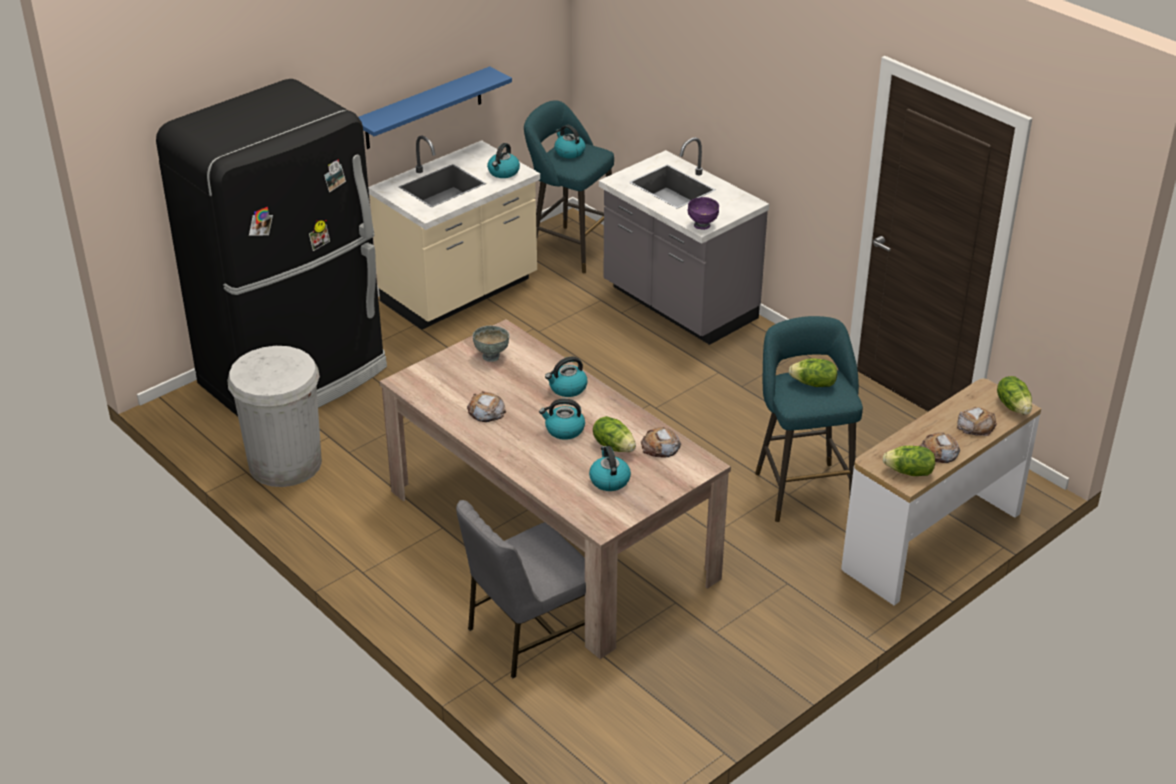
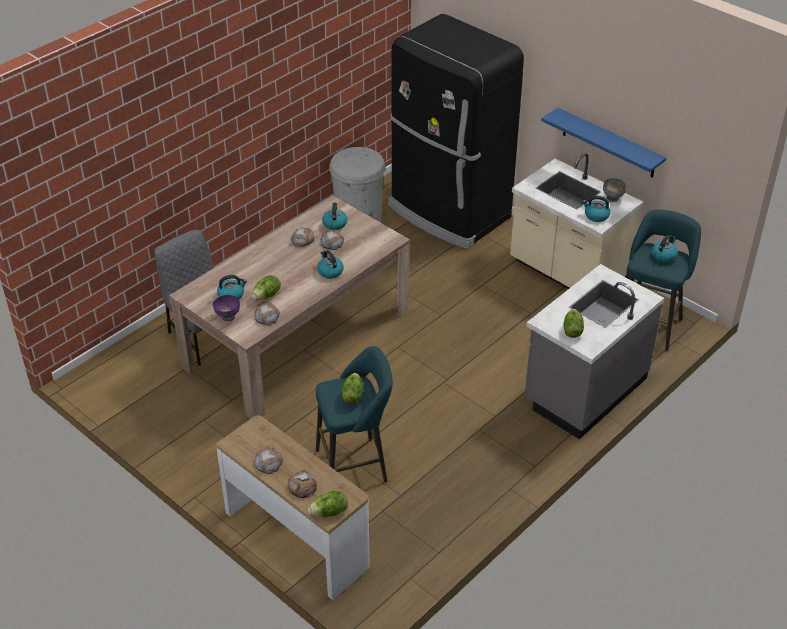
camera: 85 degrees right, 5 degrees up
(491, 356) = (364, 236): grey bowl -> grey bowl (612, 199)
(498, 384) = (332, 242): none -> bread
(564, 430) = (284, 273): kettle -> kettle (334, 223)
(702, 225) = (544, 321): purple bowl -> purple bowl (228, 317)
(909, 472) = (243, 444): lettuce -> lettuce (572, 330)

